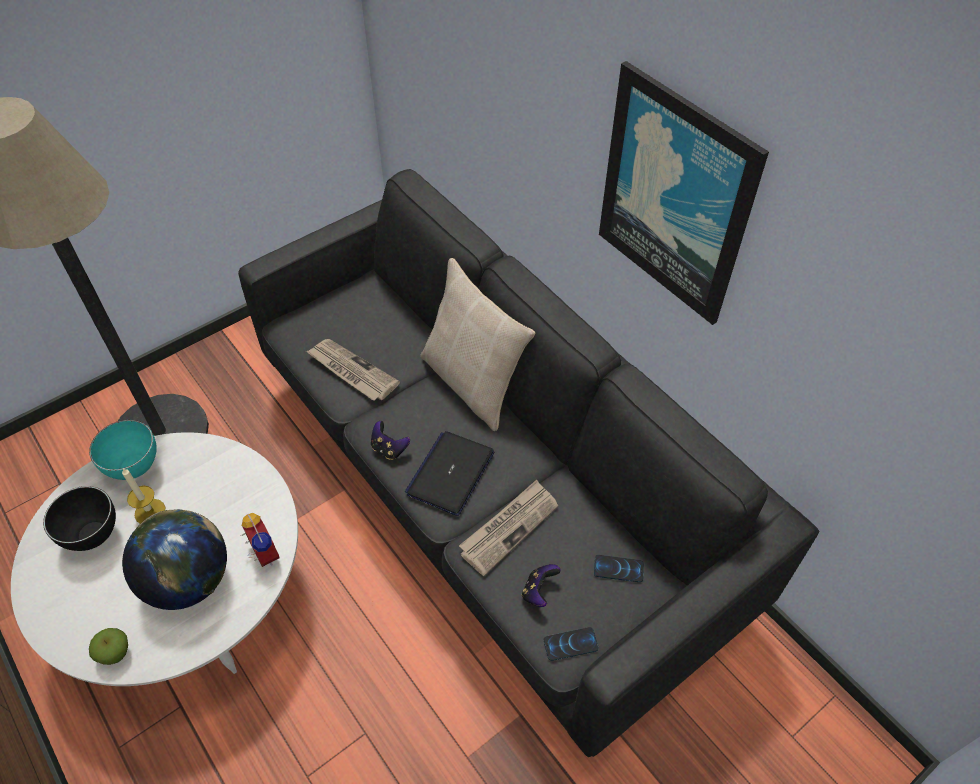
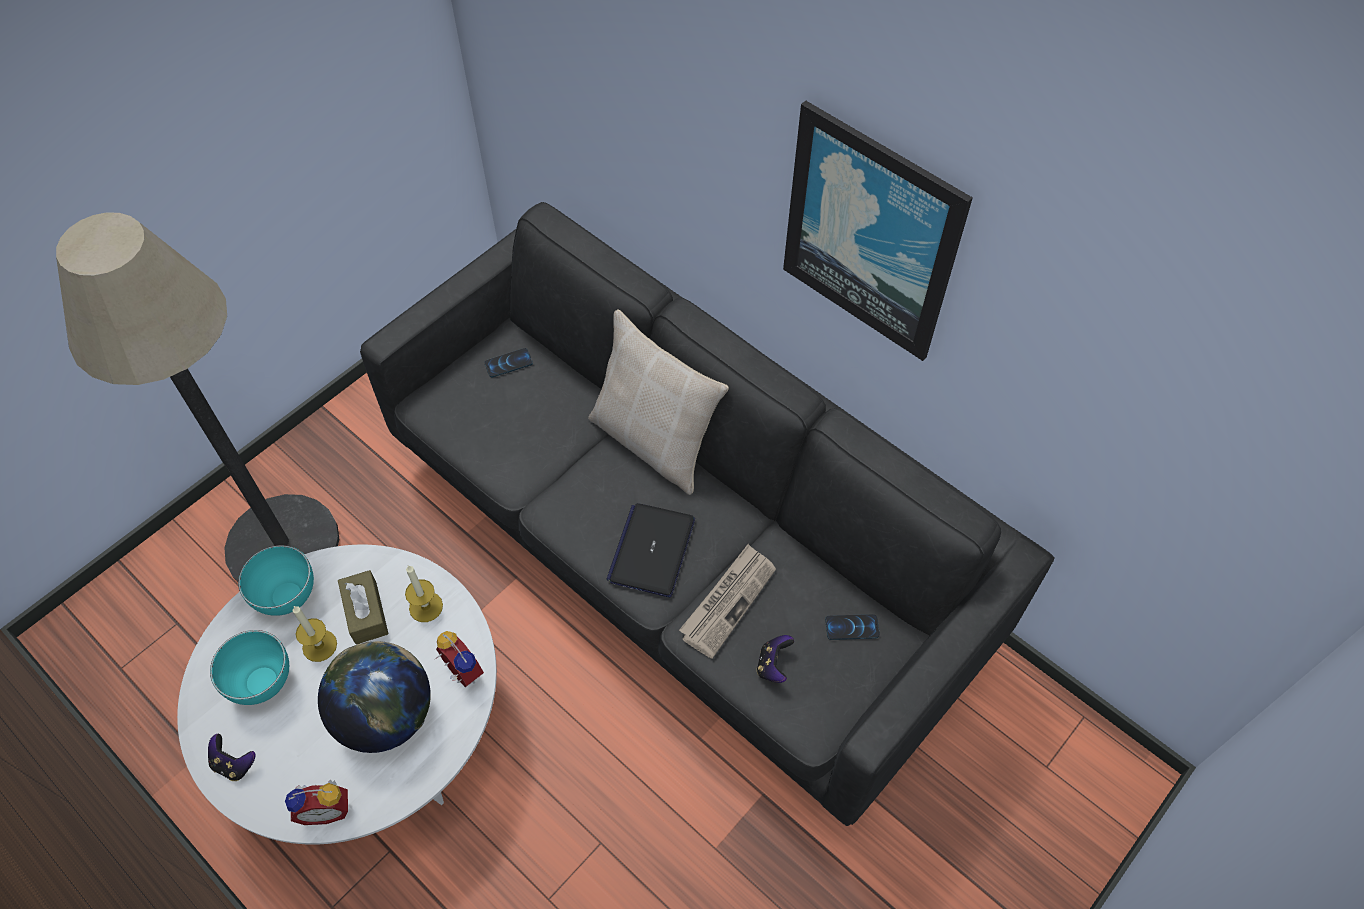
camera: 10 degrees left, 5 degrees up
(96, 535) = (265, 682): black bowl -> turquoise bowl
(115, 653) = (326, 808): apple -> alarm clock
(196, 490) = (366, 613): none -> brown tissue box
(247, 493) = (426, 607): none -> candle
(351, 371) = (513, 448): newspaper -> none
(389, 449) = (577, 533): game controller -> game controller (234, 764)
(570, 644) = (817, 715): phone -> phone (508, 363)

